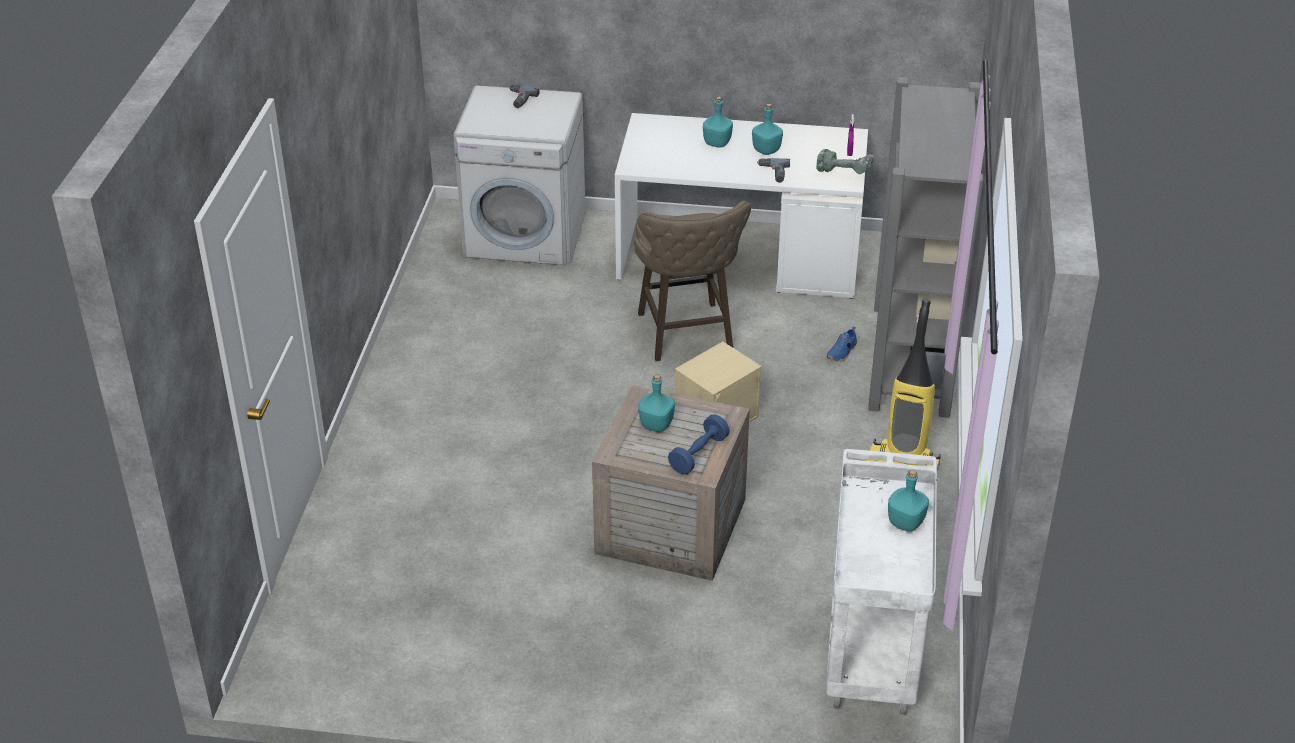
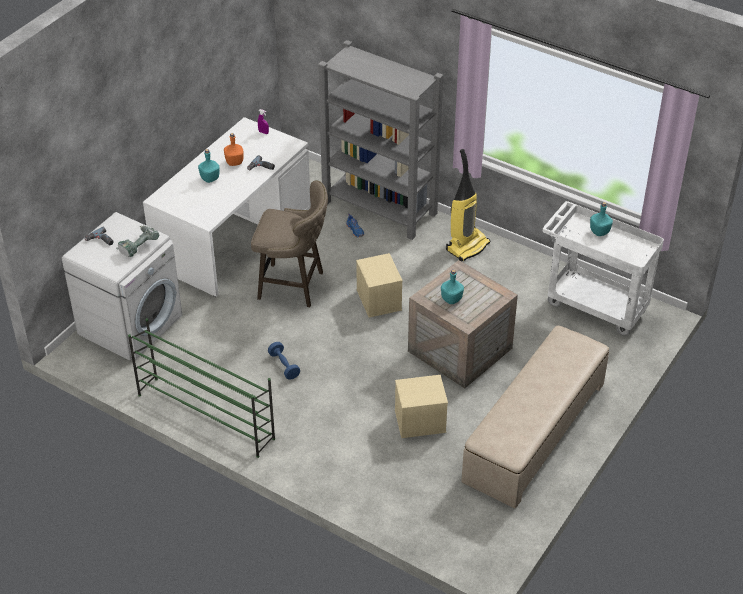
camera: 65 degrees left, 5 degrees up
(403, 341) = (205, 416): none -> green shoe rack
(501, 528) = (419, 421): none -> beige storage box
(548, 655) = (535, 432): none -> beige bench
(698, 454) = (486, 291): blue dumbbell -> blue dumbbell (284, 366)
(767, 150) = (235, 162): turquoise bottle -> orange bottle
(845, 171) = (281, 141): power drill -> power drill (137, 246)

